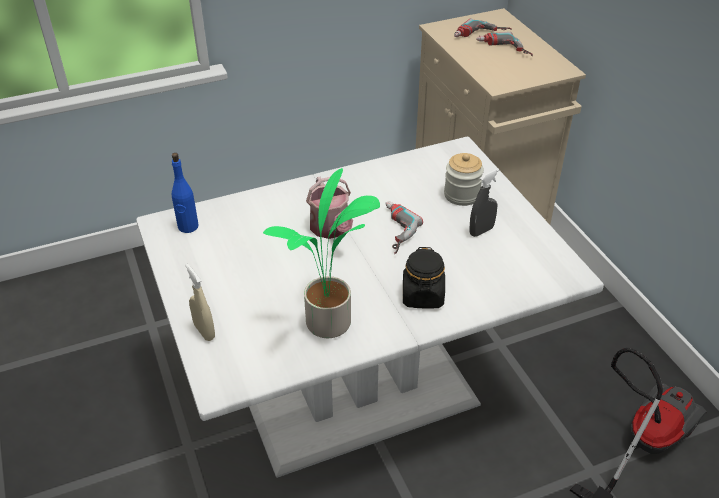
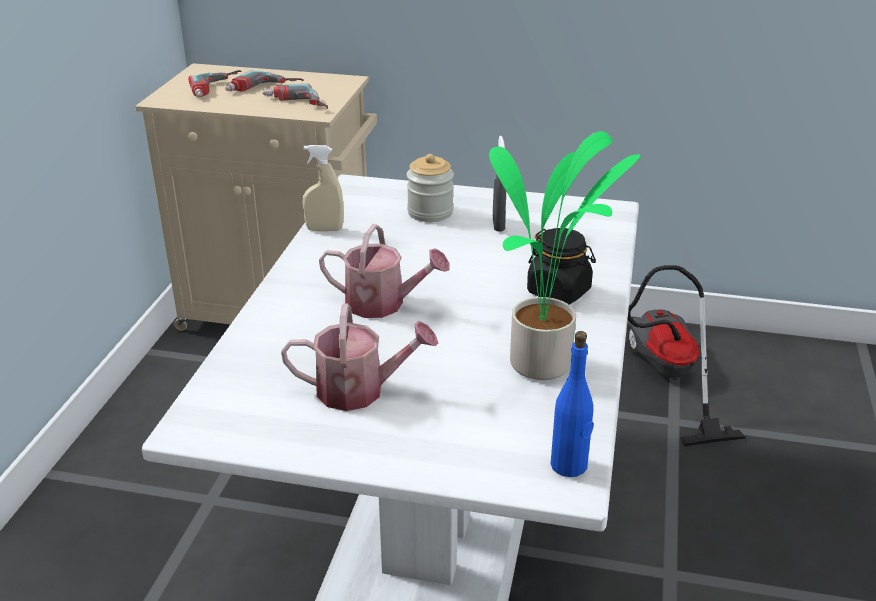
camera: 55 degrees left, 10 degrees down
(188, 227) = (232, 406): blue bottle -> blue bottle (569, 465)
(204, 331) = (459, 462): beige spray bottle -> beige spray bottle (324, 229)
(238, 263) = (360, 390): none -> watering can
(391, 230) = (434, 270): power drill -> power drill (295, 105)

